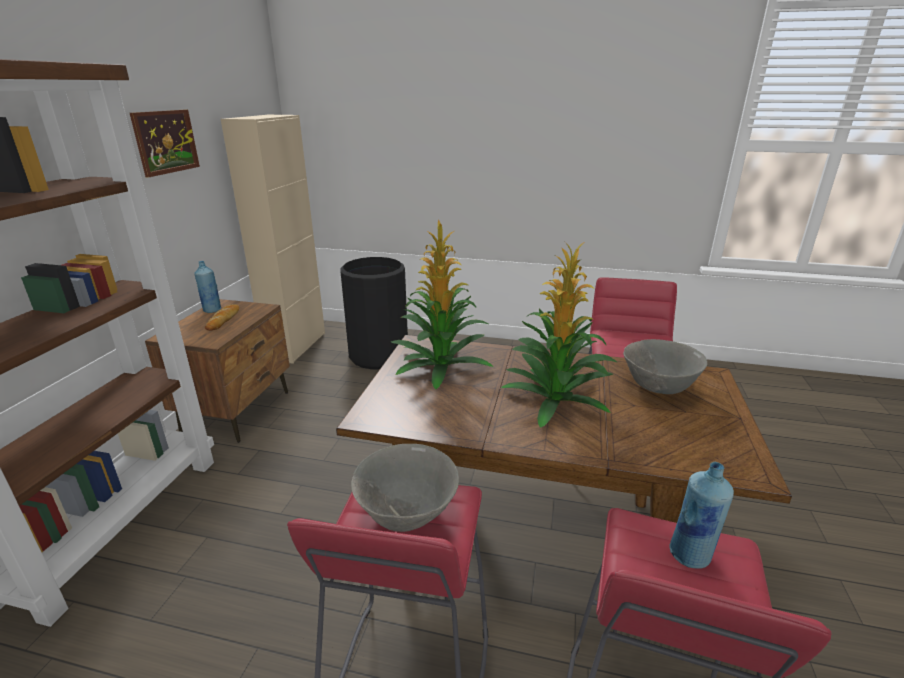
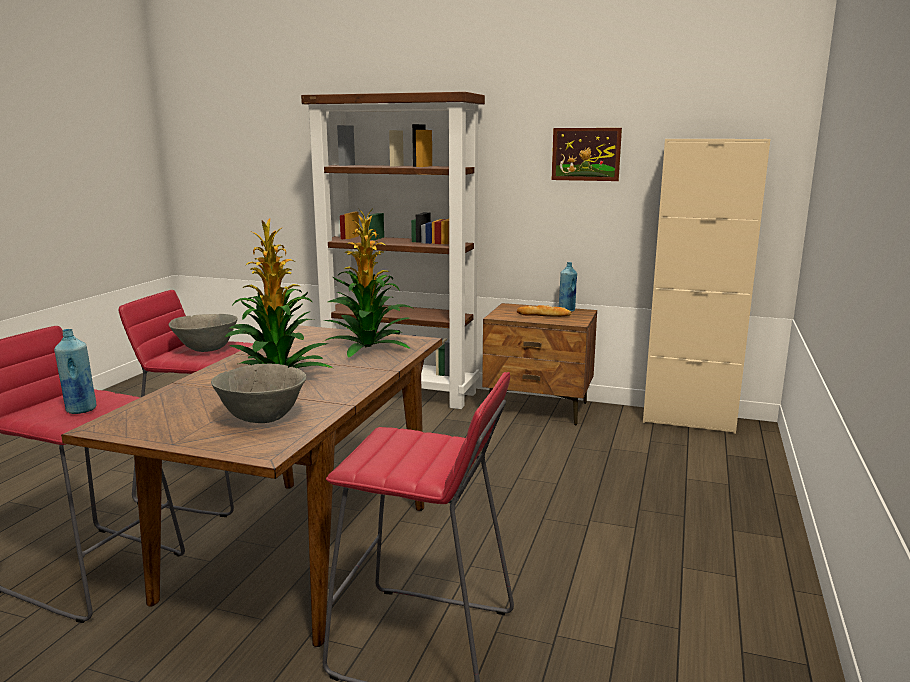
camera: 95 degrees right, 10 degrees down
(378, 355) = (686, 468): black trash can -> none

